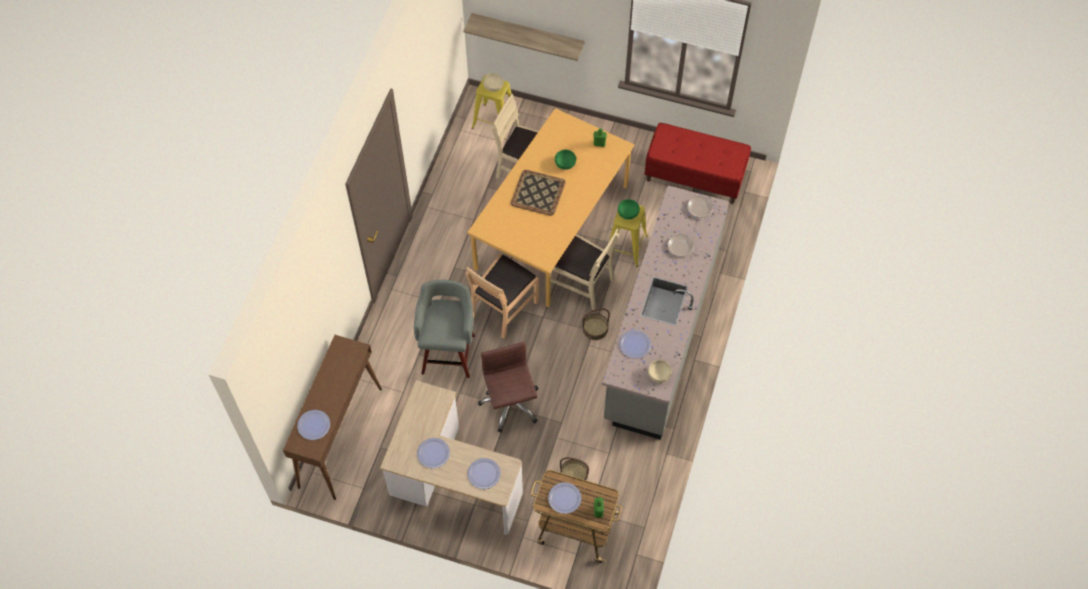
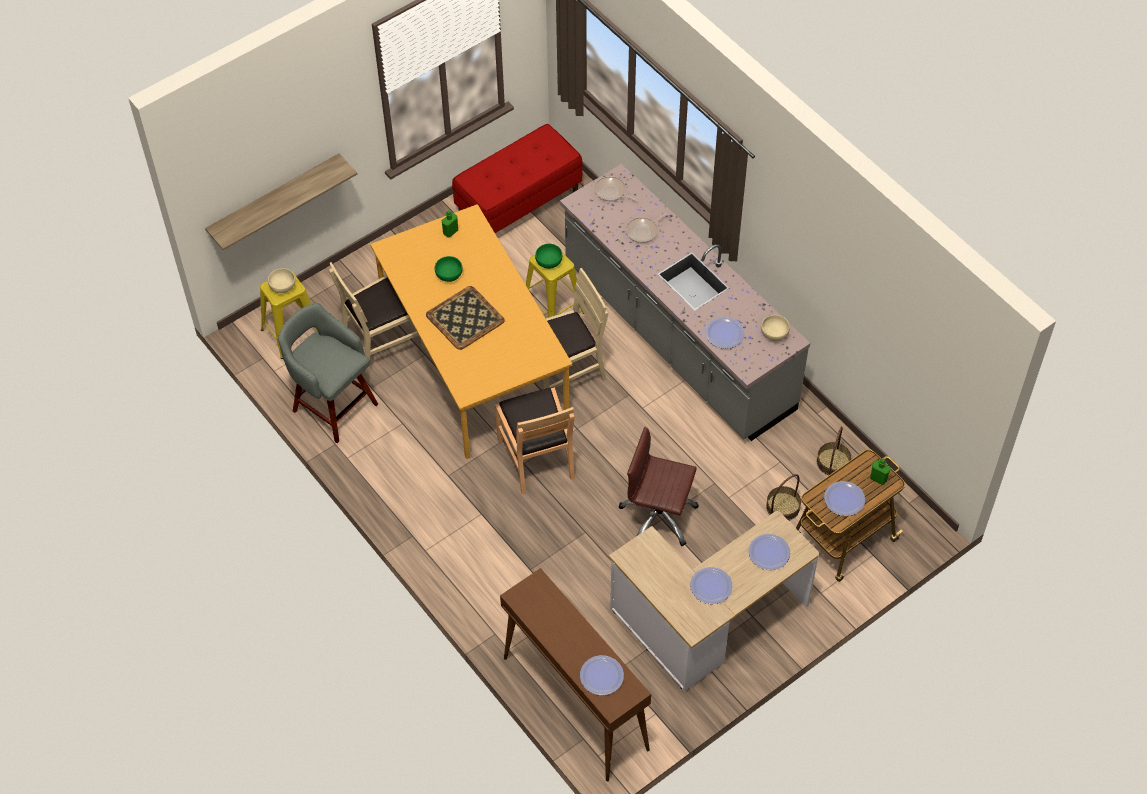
camera: 55 degrees left, 5 degrees down
(448, 352) = (550, 539): grey stool -> grey stool (333, 406)
(595, 328) = (628, 391): basket -> basket (833, 462)

